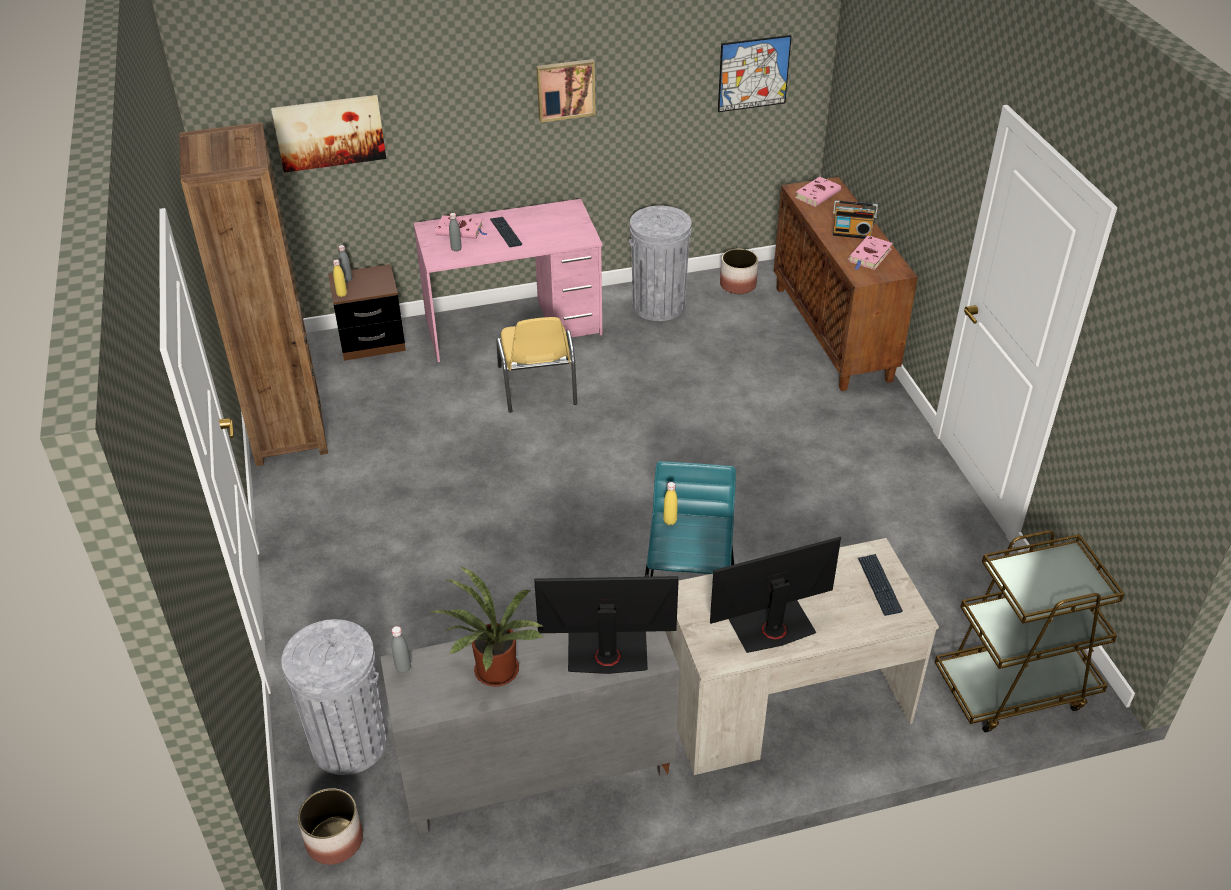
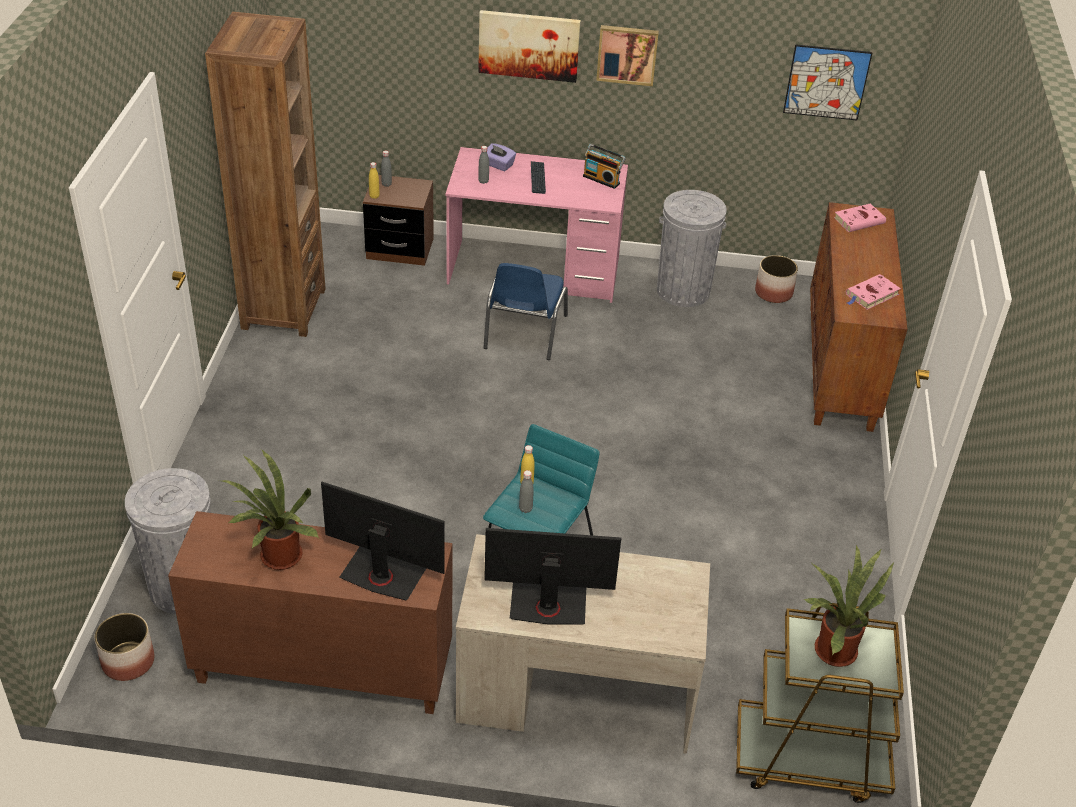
camera: 20 degrees right, 0 degrees up
(329, 132) = (395, 43): picture -> picture (529, 45)
(403, 668) = (208, 526): grey bottle -> grey bottle (525, 509)
(461, 230) = (498, 165): pink book -> purple tissue box
(536, 774) = (321, 670): grey cabinet -> brown cabinet
(538, 386) = (524, 333): yellow chair -> blue chair
(852, 233) = (868, 268): radio -> radio (602, 179)
(879, 585) = (673, 603): keyboard -> none
(1039, 576) = (831, 648): none -> potted plant

